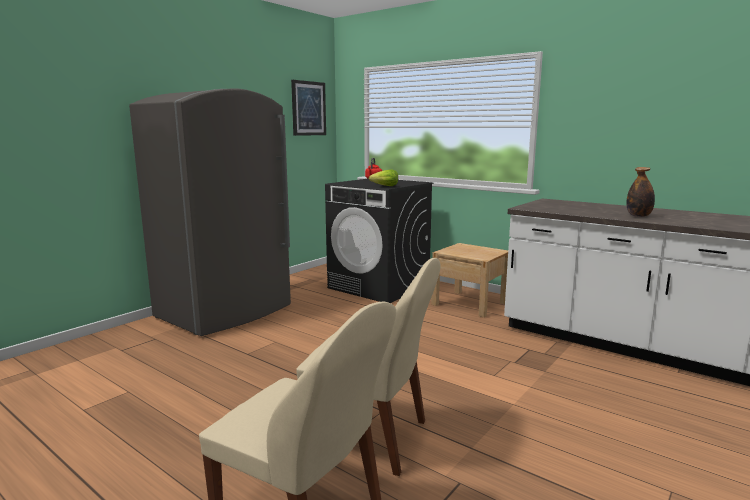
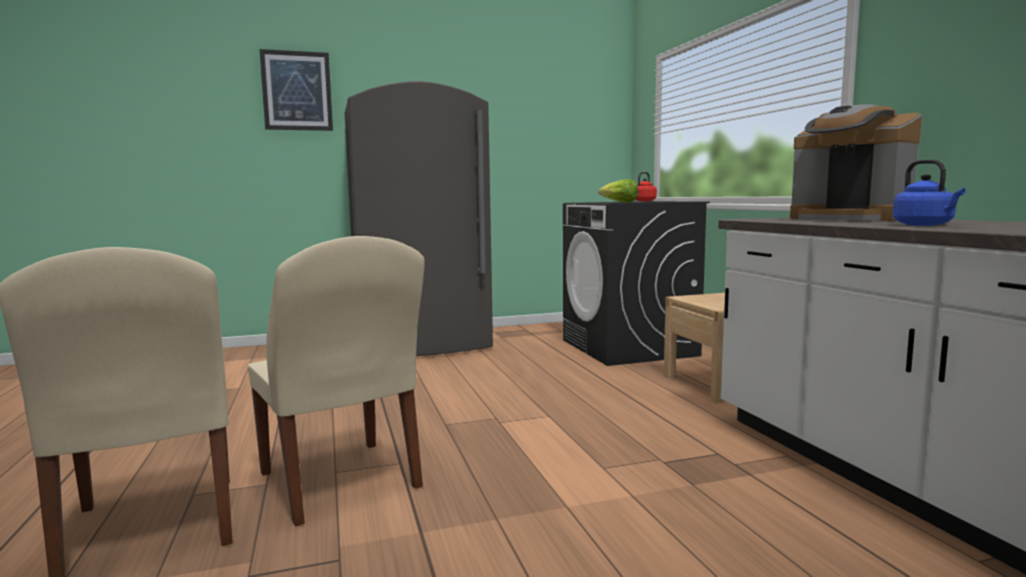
camera: 35 degrees right, 5 degrees down
(308, 108) = (585, 116): picture -> picture (297, 91)
(571, 205) = (849, 219): none -> coffee machine
(638, 216) = (925, 225): bottle -> blue kettle

